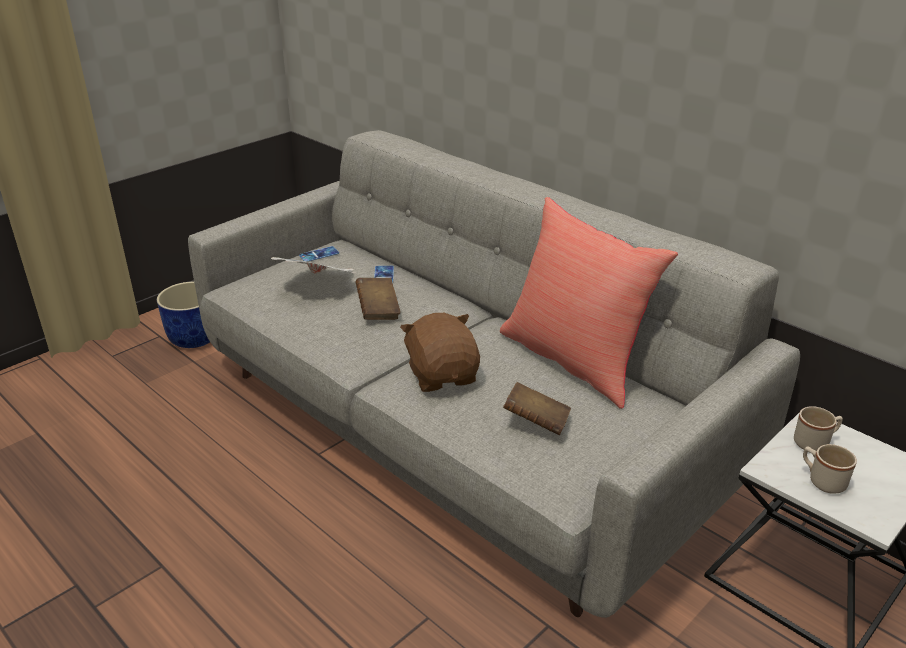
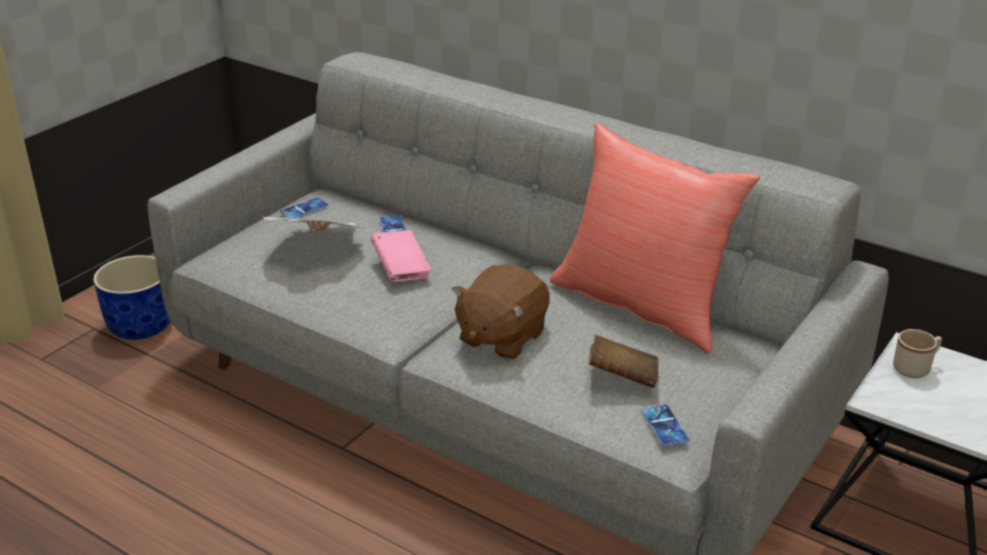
camera: 10 degrees left, 0 degrees up
(378, 310) = (401, 269): brown book -> pink book
(442, 375) = (501, 337): brown plush toy -> brown plush toy turned 120 degrees counterclockwise
(562, 471) = (664, 425): none -> phone
(822, 480) = (930, 406): beige mug -> none

